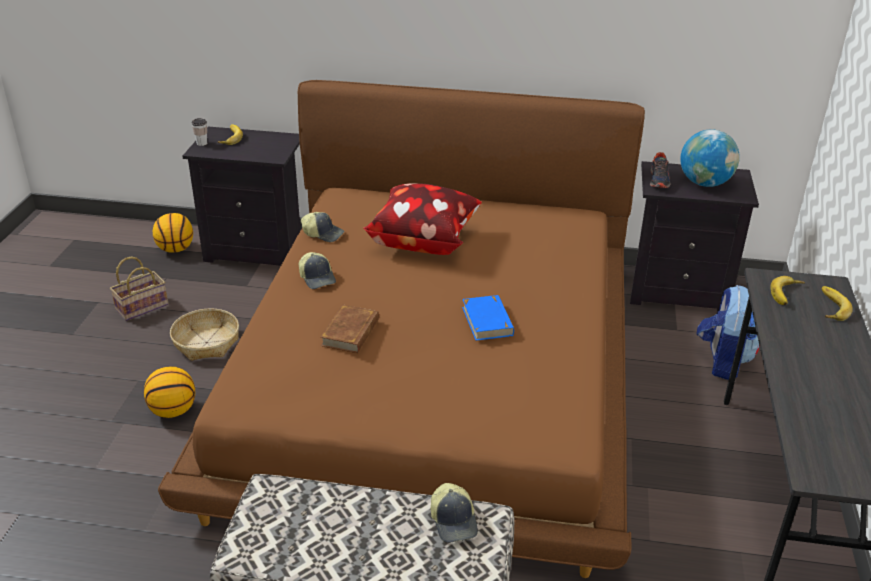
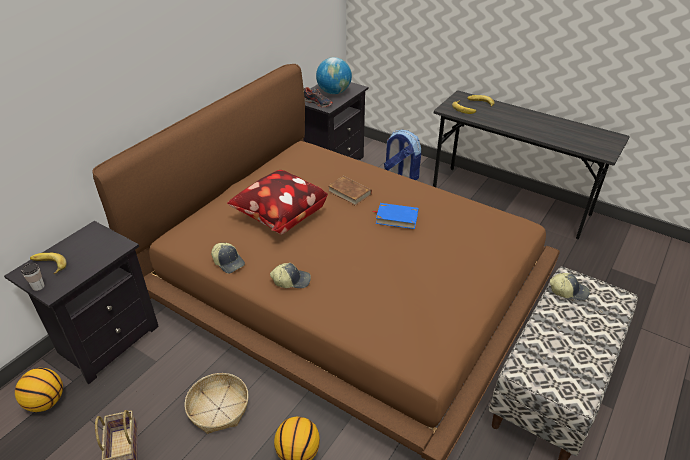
camera: 65 degrees left, 5 degrees up
(323, 234) = (229, 262): cap -> cap turned 90 degrees clockwise
(351, 332) = (378, 279): brown book -> brown book (349, 192)

